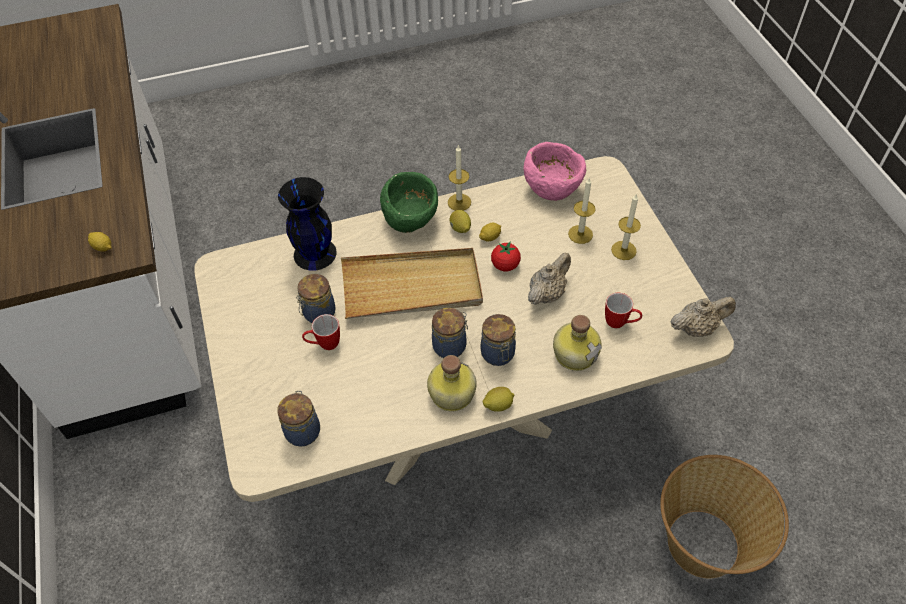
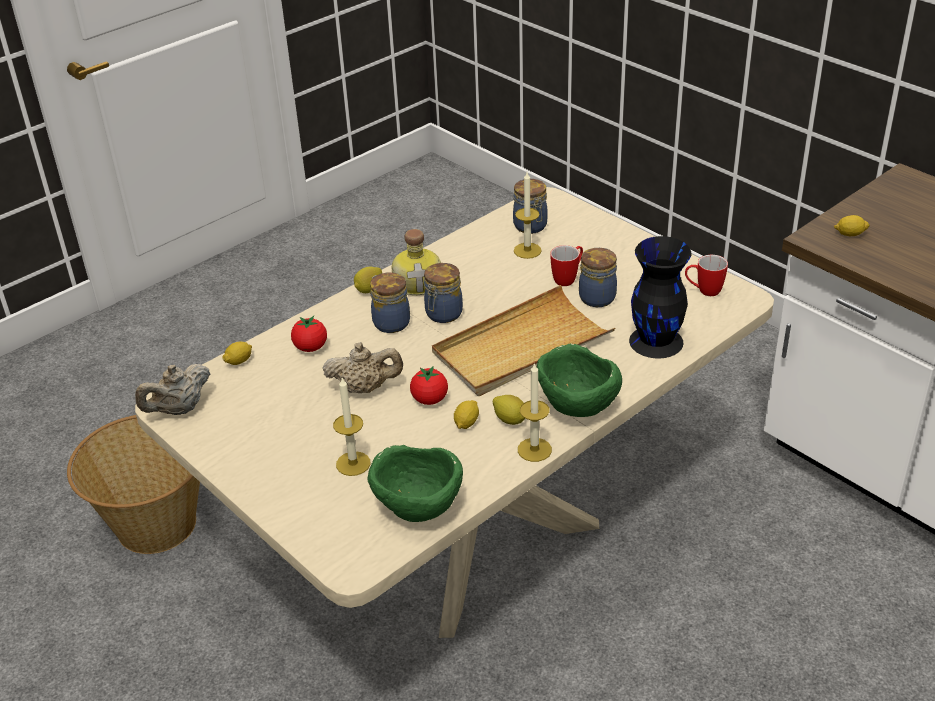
camera: 155 degrees right, 15 degrees down
(547, 293) = (365, 388): beige teapot -> beige teapot turned 105 degrees counterclockwise
(552, 189) = (418, 510): pink bowl -> green bowl
(575, 353) = (310, 347): bottle -> tomato
(620, 323) = (270, 387): mug -> mug (703, 291)
(623, 250) = (289, 463): candle -> candle (527, 250)
(639, 361) = (239, 361): none -> lemon

